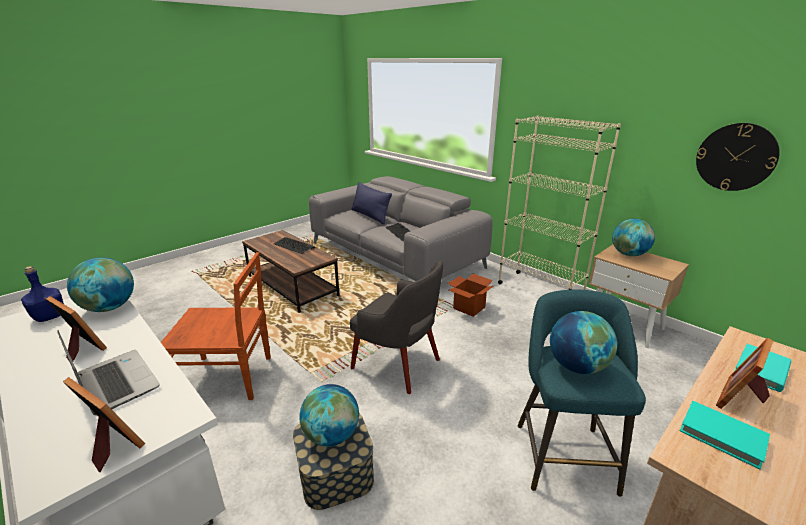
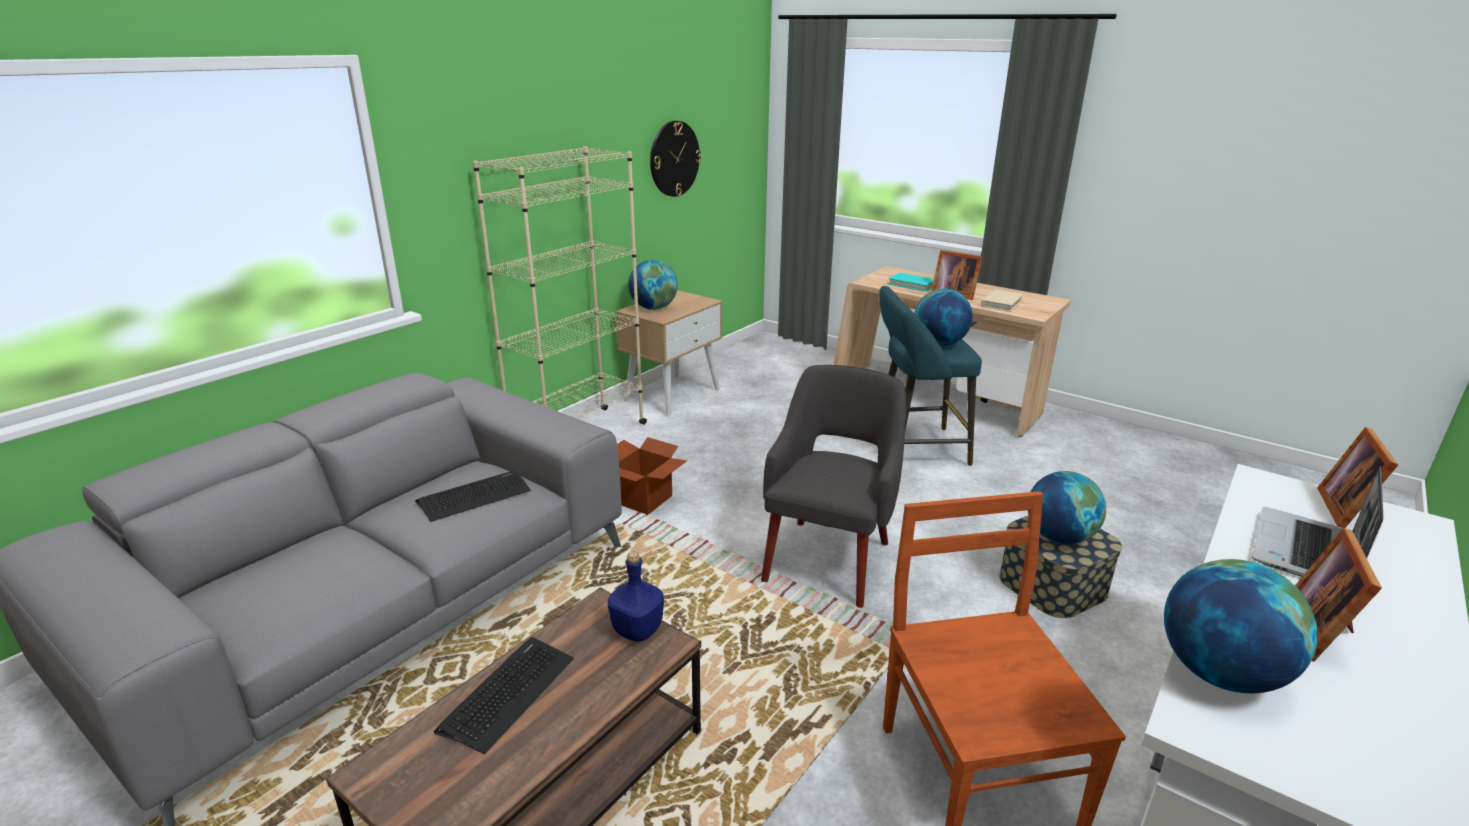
camera: 100 degrees left, 0 degrees up
(50, 316) = (1347, 760): blue bottle -> blue bottle (636, 630)
(370, 216) = (311, 561): blue pillow -> none
(722, 435) = (1001, 303): turquoise book -> beige book

